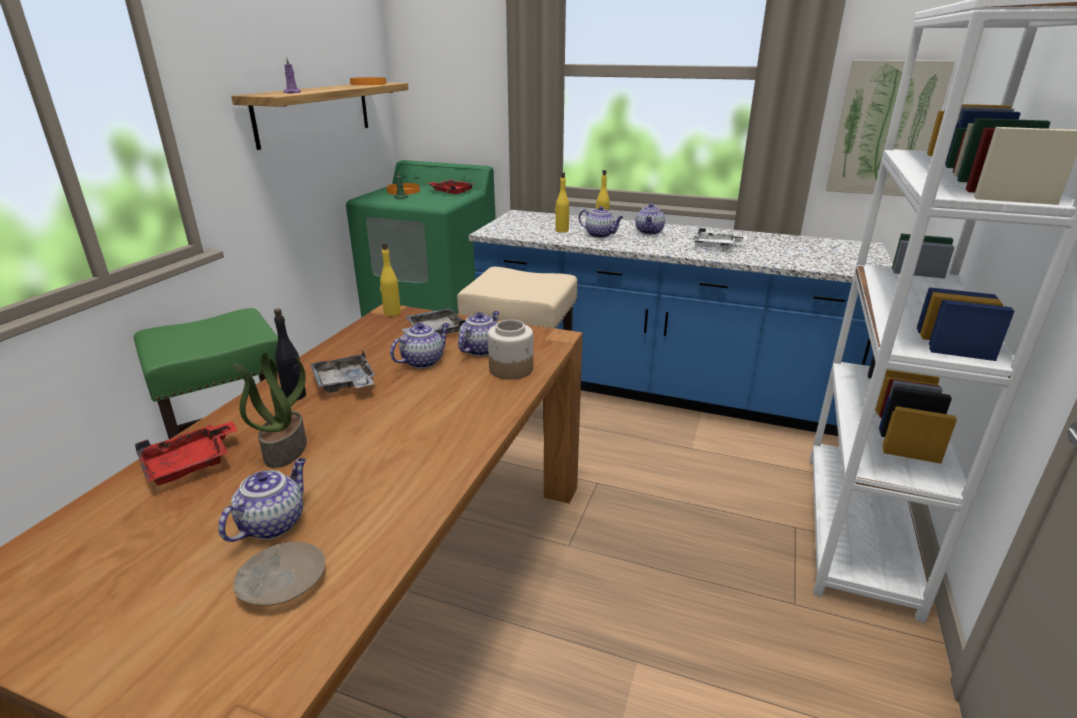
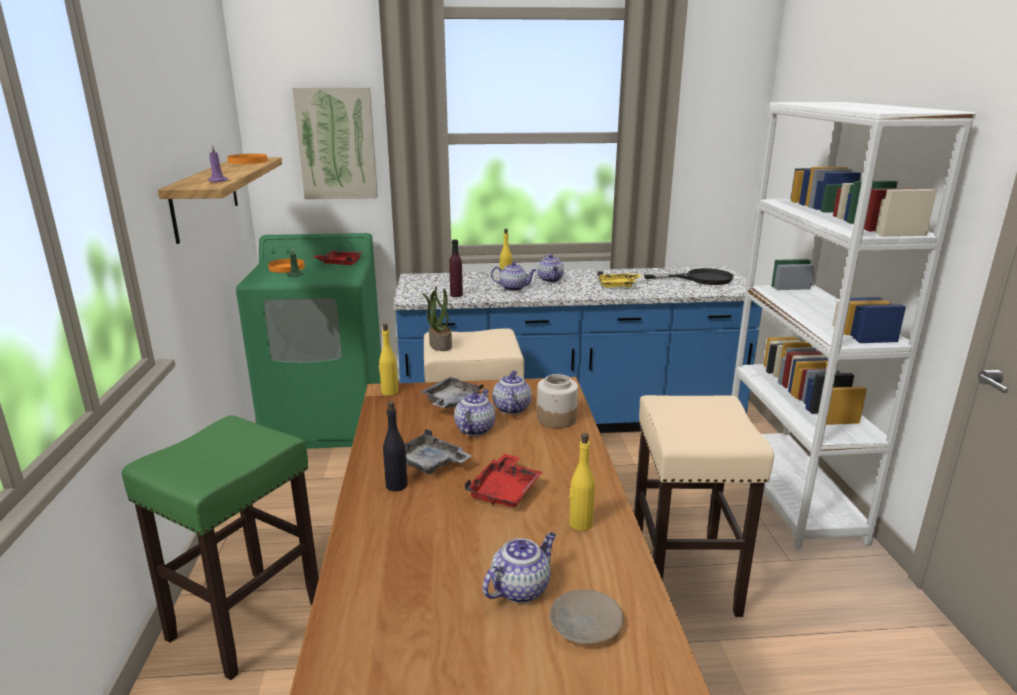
camera: 25 degrees left, 5 degrees down
(191, 464) = (379, 567): red tray -> red tray (505, 491)
(273, 523) = (520, 588): teapot -> teapot turned 45 degrees clockwise
(285, 450) = (451, 531): potted plant -> potted plant (439, 345)
(535, 234) = (456, 295): none -> purple bottle
(561, 230) = (475, 288): yellow bottle -> yellow bottle (580, 523)
(650, 583) = (684, 579): none -> beige stool
(716, 247) = (618, 286): white tray -> yellow tray
(828, 252) = (700, 279): none -> black frying pan
(885, 129) = (713, 177): picture -> picture (337, 144)

